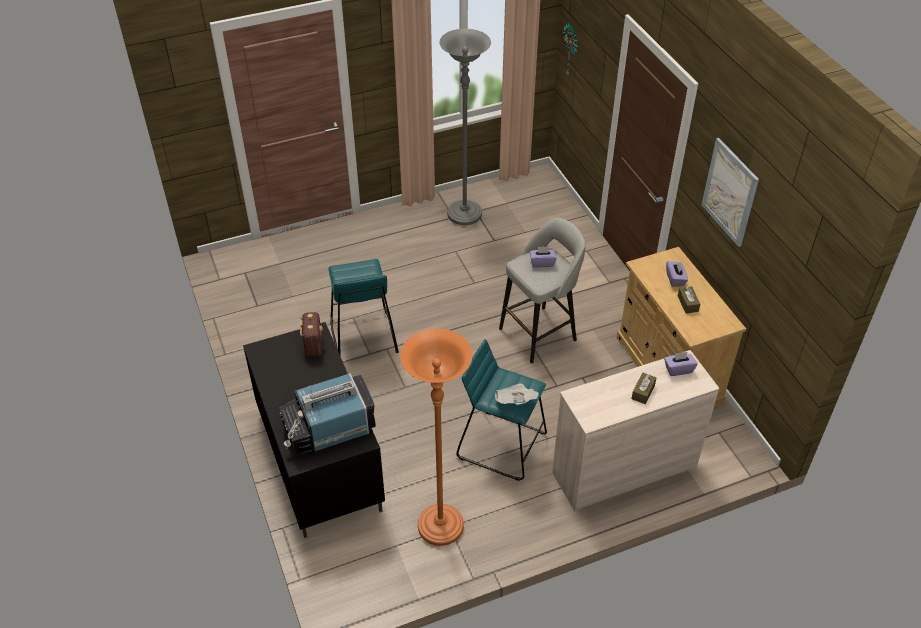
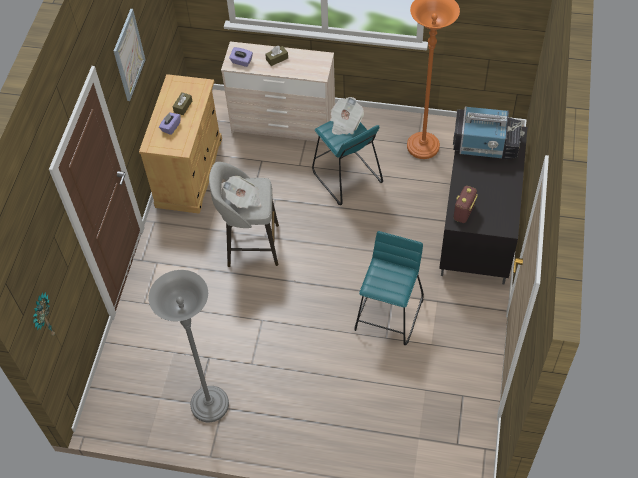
camera: 145 degrees left, 10 degrees up
(542, 263) = (243, 199): purple tissue box -> newspaper

